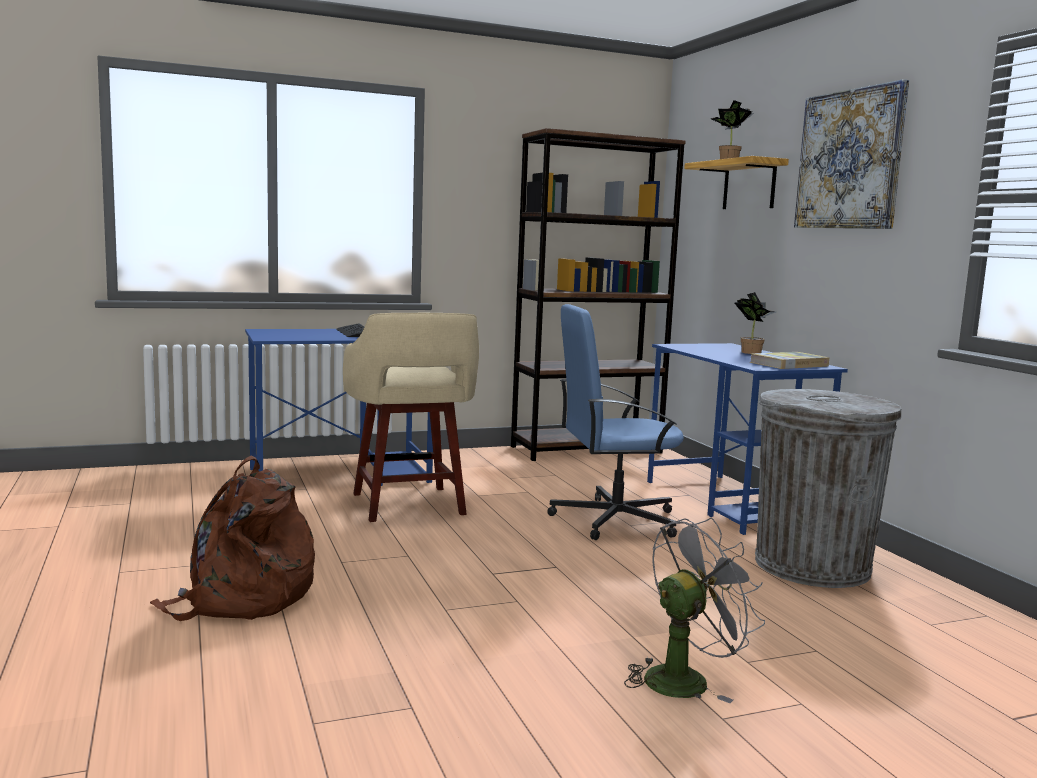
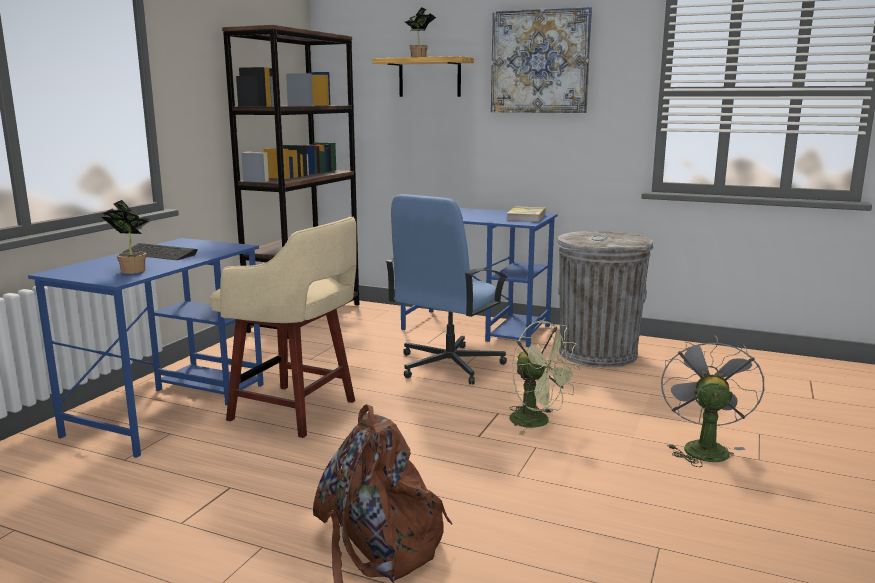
camera: 45 degrees left, 5 degrees up
(572, 587) = (538, 422): none -> green fan
(750, 352) = (470, 211): potted plant -> potted plant (131, 270)

